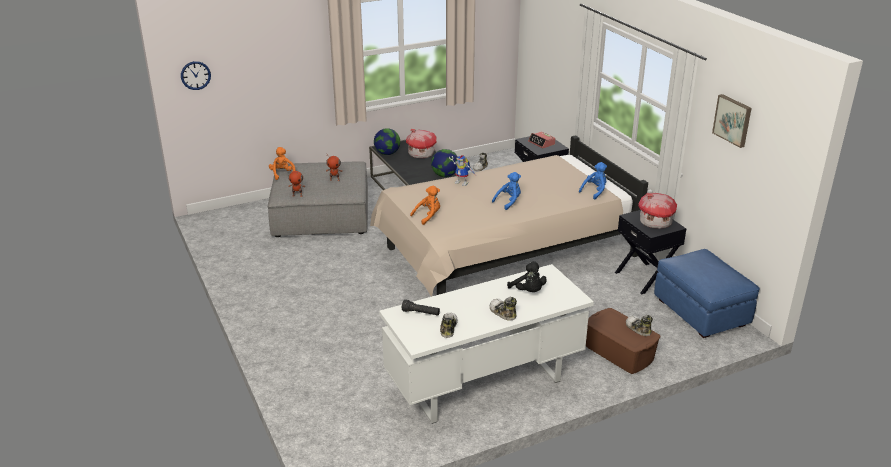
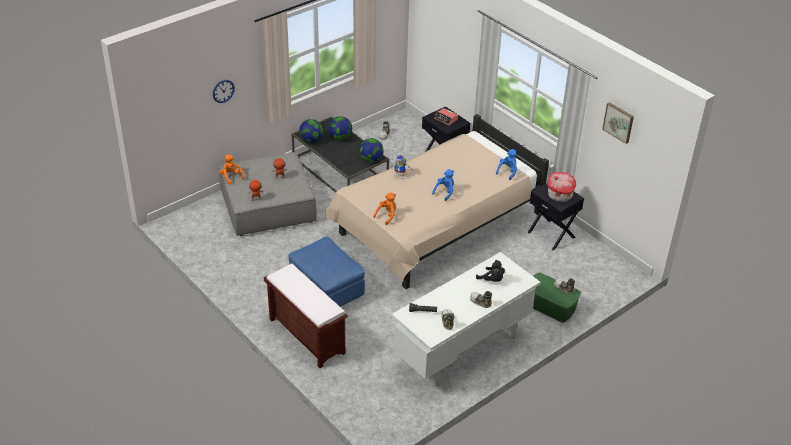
camera: 15 degrees left, 10 degrees up
(195, 75) = (155, 108): wall clock -> wall clock (223, 91)
(295, 342) = (305, 336): none -> brown bench
(420, 154) = (340, 137): toy house -> globe
(619, 353) = (549, 306): brown storage box -> green storage box
(700, 312) = (599, 261): blue ottoman -> blue ottoman (326, 289)

